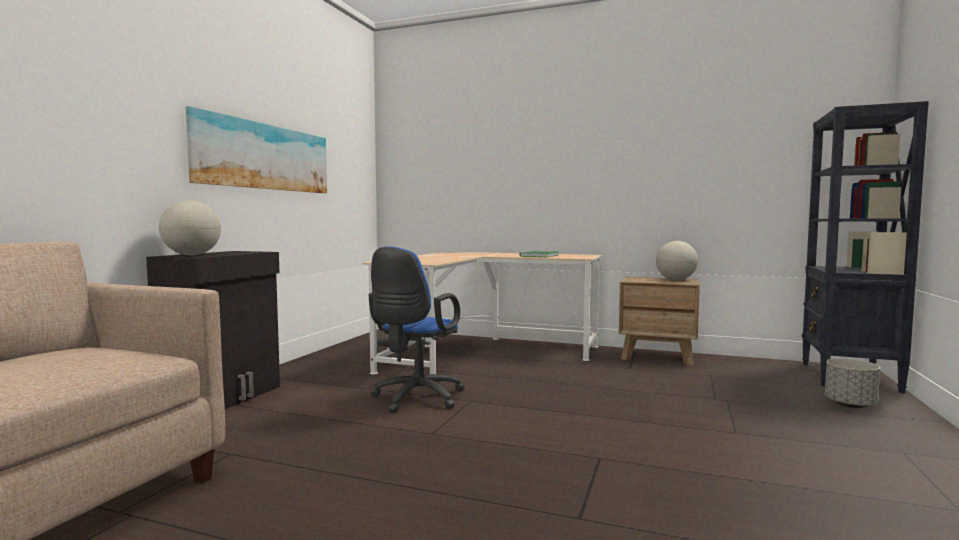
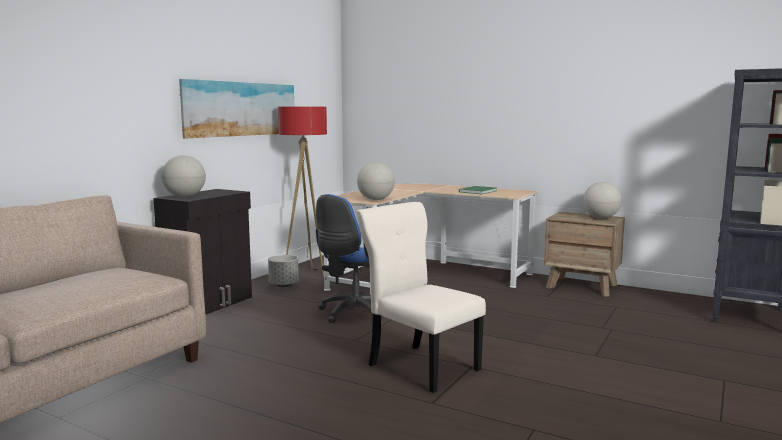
camera: 10 degrees right, 5 degrees up
(343, 355) = (306, 272): none -> floor lamp
(433, 262) = (375, 199): none -> globe
(534, 463) = (420, 366): none -> beige chair
(850, 404) = (721, 340): grey planter -> grey planter (284, 285)

